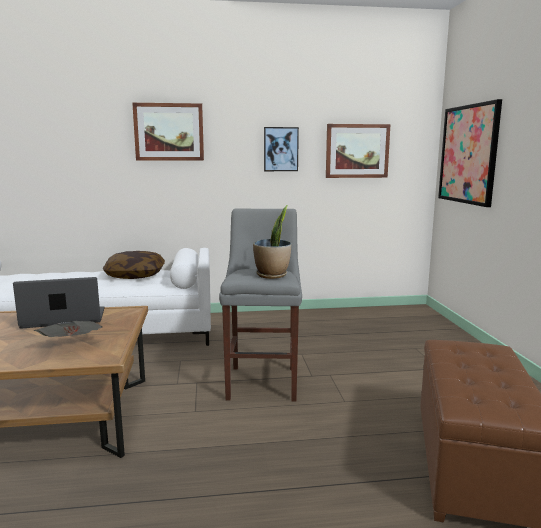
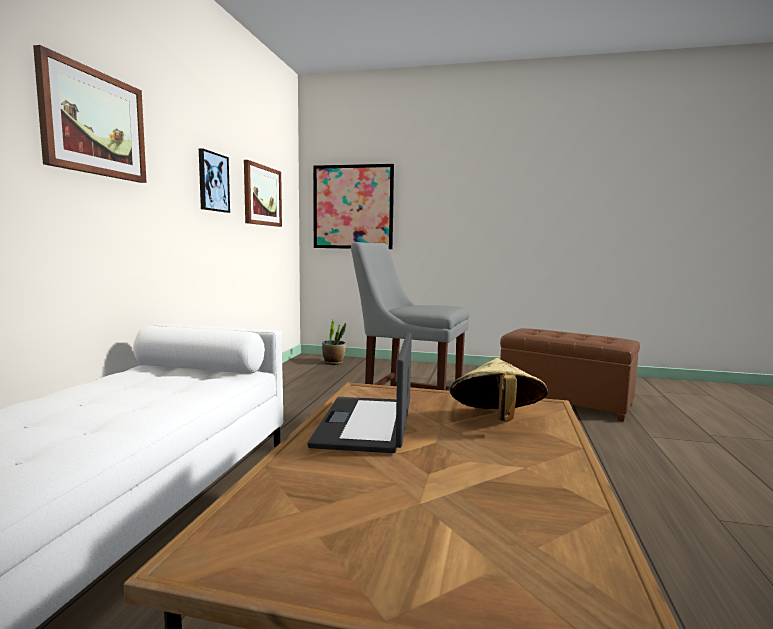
camera: 70 degrees left, 5 degrees down
(72, 345) = (496, 420): newspaper -> beige hat
(135, 275) = (114, 387): pillow -> none
(272, 275) = (440, 306): potted plant -> potted plant (333, 363)

